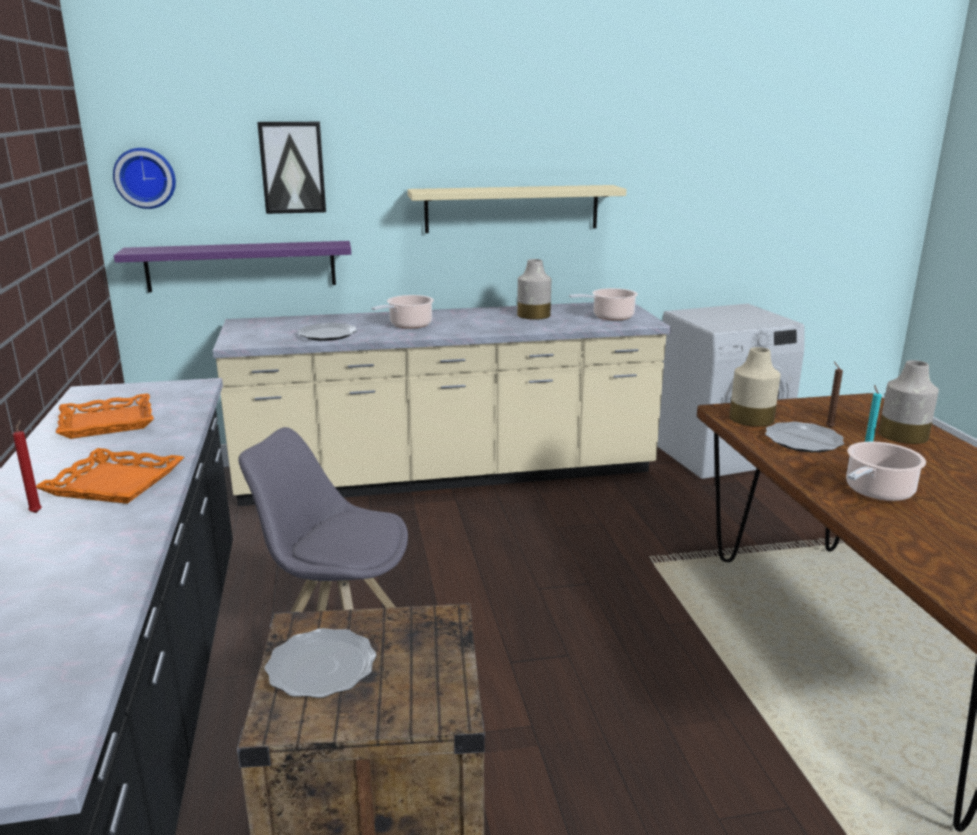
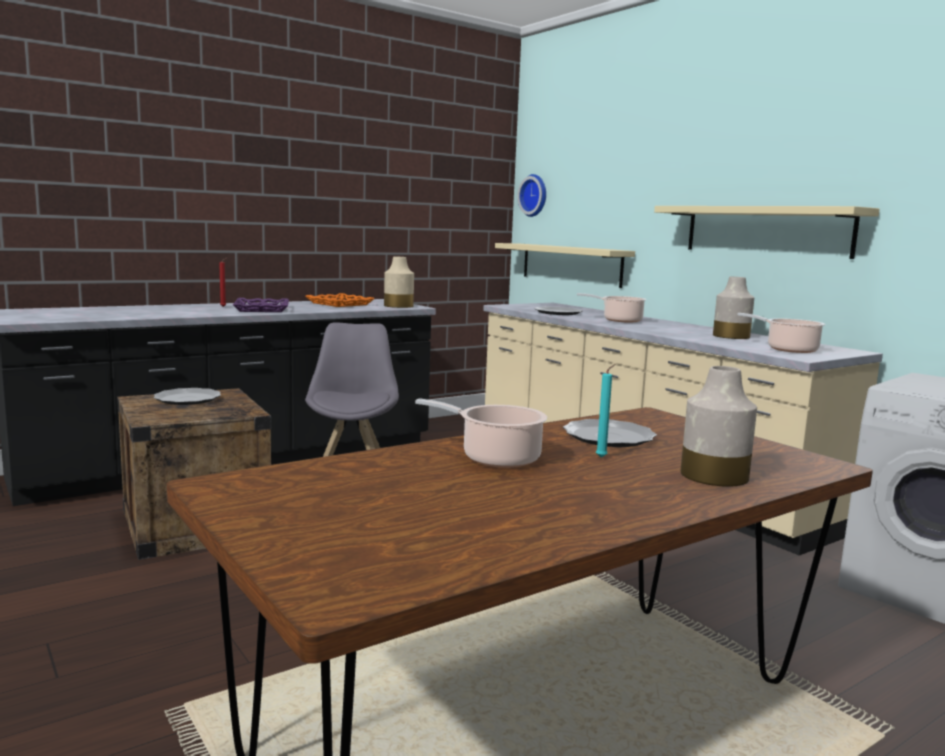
camera: 65 degrees right, 10 degrees down
(115, 483) = (262, 309): orange tray -> purple tray
(241, 266) = (570, 264): purple shelf -> beige shelf
(292, 167) = (608, 188): picture -> none
(751, 418) = (645, 421): beige vase -> beige vase (399, 306)
(828, 427) = (674, 446): brown candle -> none

